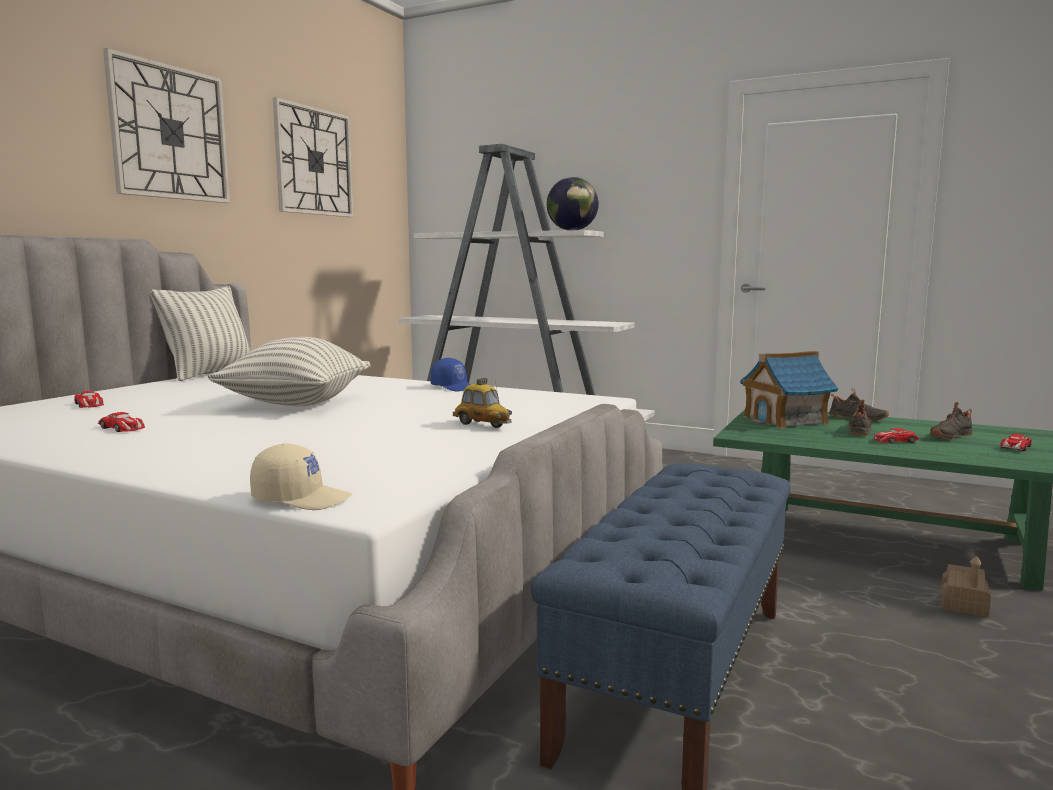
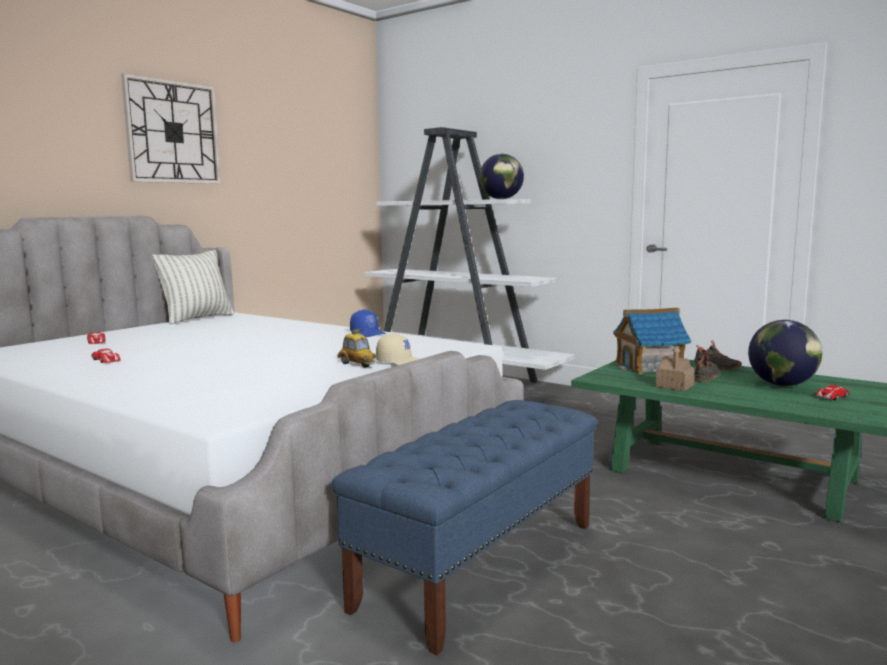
camera: 10 degrees right, 0 degrees up
(296, 404) = (238, 344): pillow -> none
(302, 498) = (183, 413): beige cap -> beige cap (401, 362)
(314, 161) = (293, 145): wall clock -> none
(895, 441) = (726, 388): toy car -> none
(949, 436) = (782, 385): black shoe -> globe
(964, 605) = (757, 529): toy house -> toy house (674, 386)

